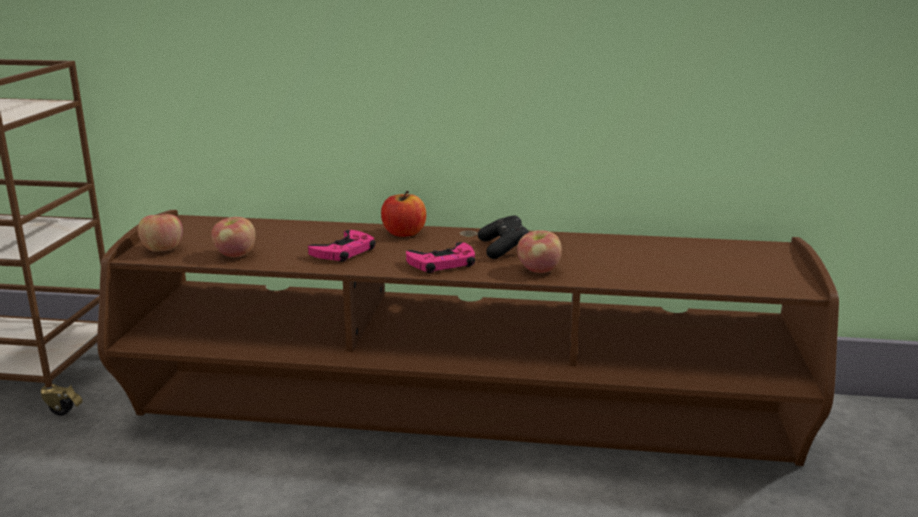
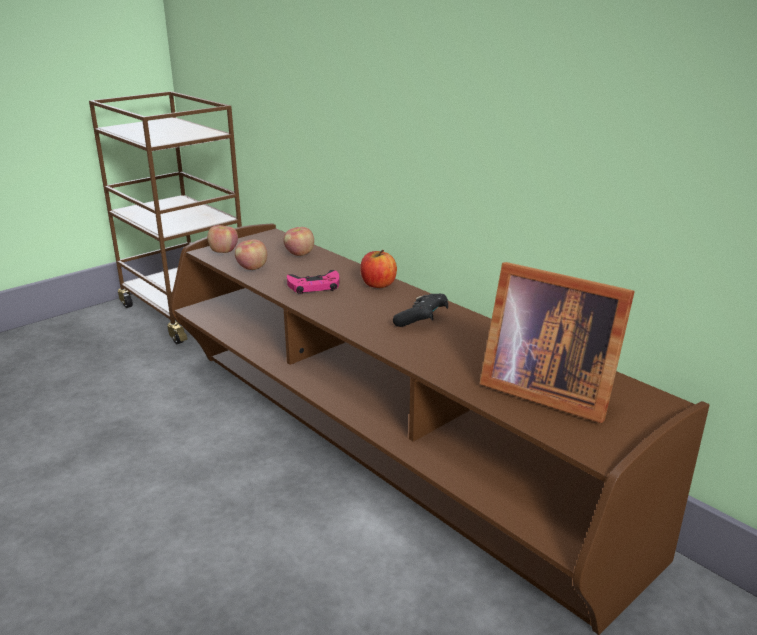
camera: 40 degrees right, 5 degrees up
(443, 263) = (356, 318): pink game controller -> none
(539, 270) = (411, 348): apple -> apple (299, 254)
(689, 264) = (544, 389): none -> picture frame

